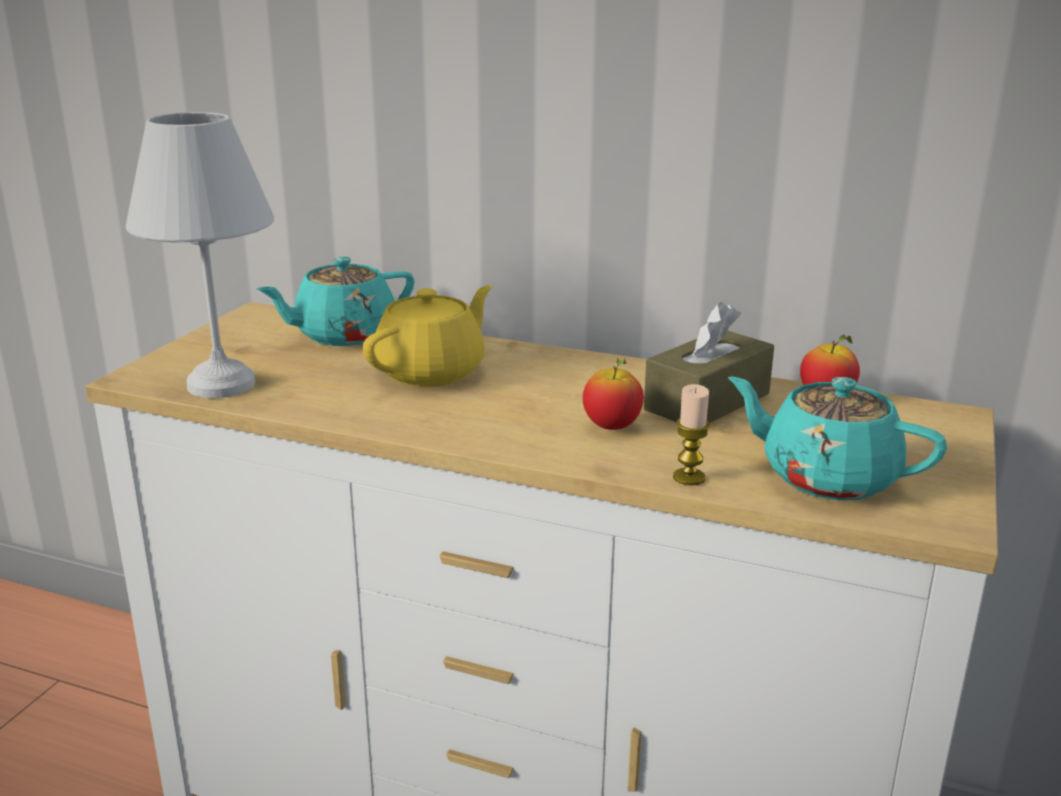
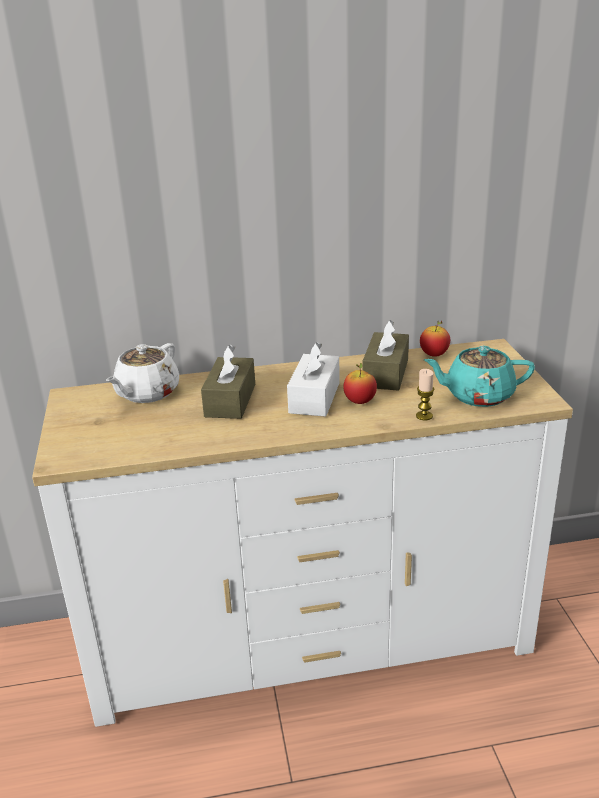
camera: 30 degrees left, 5 degrees up
(220, 383) = (119, 446): white table lamp -> none
(343, 335) = (146, 393): turquoise teapot -> white teapot
(432, 372) = (230, 400): yellow teapot -> brown tissue box
(551, 402) = (314, 397): none -> white tissue box

